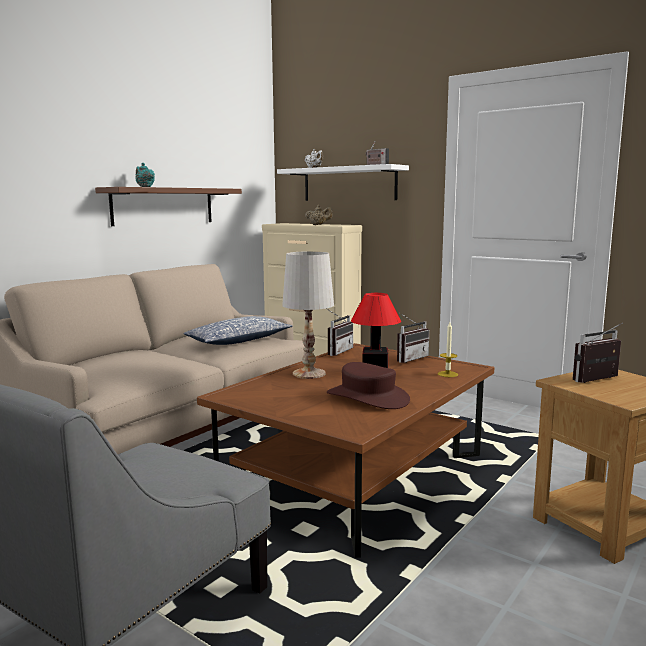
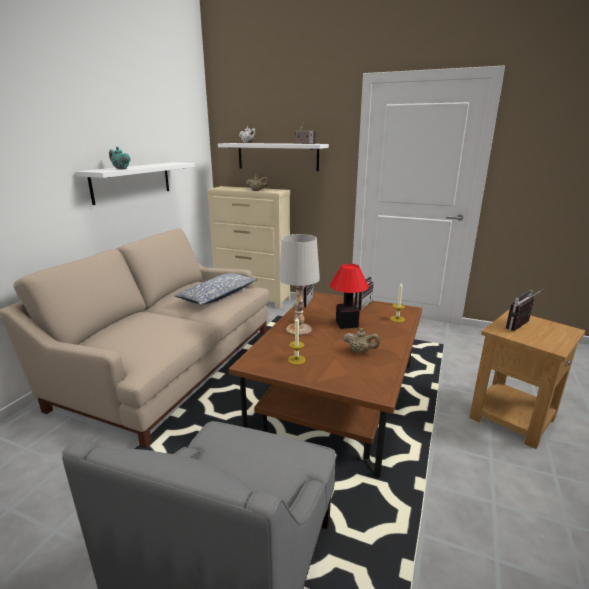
camera: 15 degrees left, 10 degrees up
(163, 206) = (132, 181): brown shelf -> white shelf
(281, 397) = (296, 359): none -> candle
(368, 397) = (360, 351): brown hat -> beige teapot

